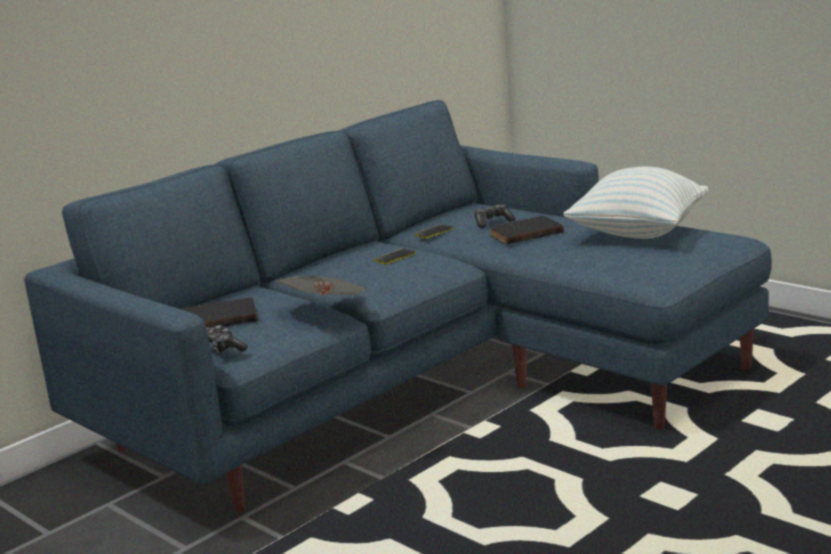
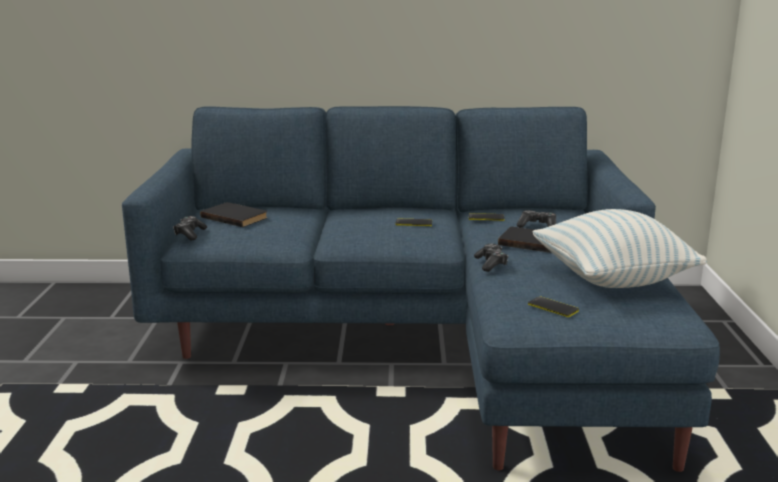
camera: 45 degrees right, 0 degrees up
(327, 310) = (292, 238): newspaper -> none
(537, 258) = (491, 264): none -> game controller
(659, 263) = (553, 307): none -> phone

